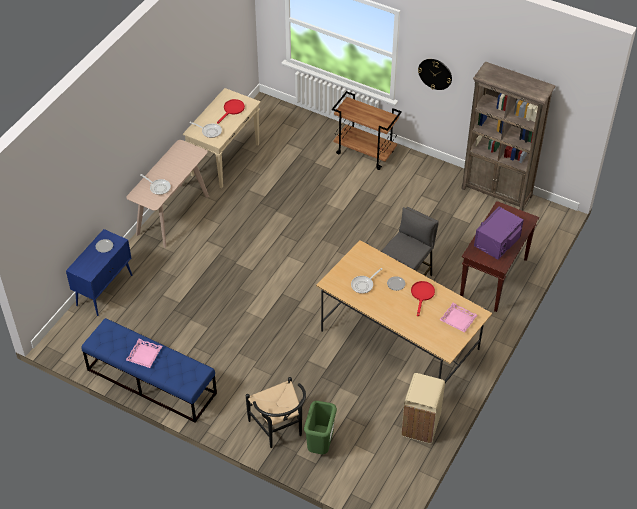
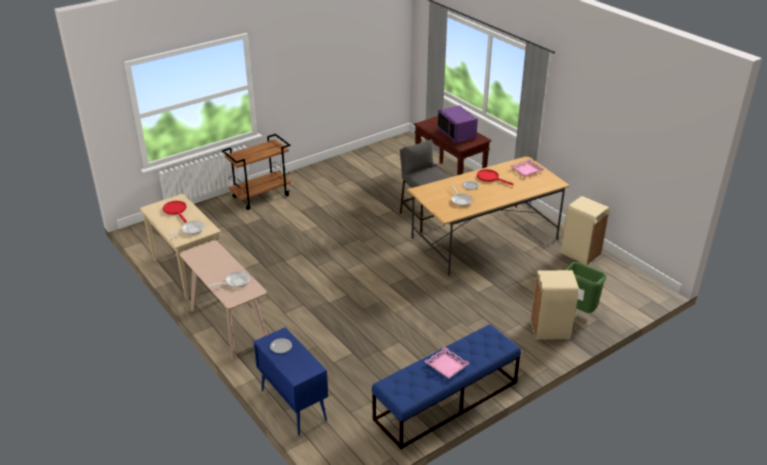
camera: 65 degrees left, 15 degrees down
(279, 429) = (550, 330): black chair -> beige trash can
(435, 74) = (288, 79): wall clock -> none
(497, 192) = (363, 154): brown bookcase -> none

